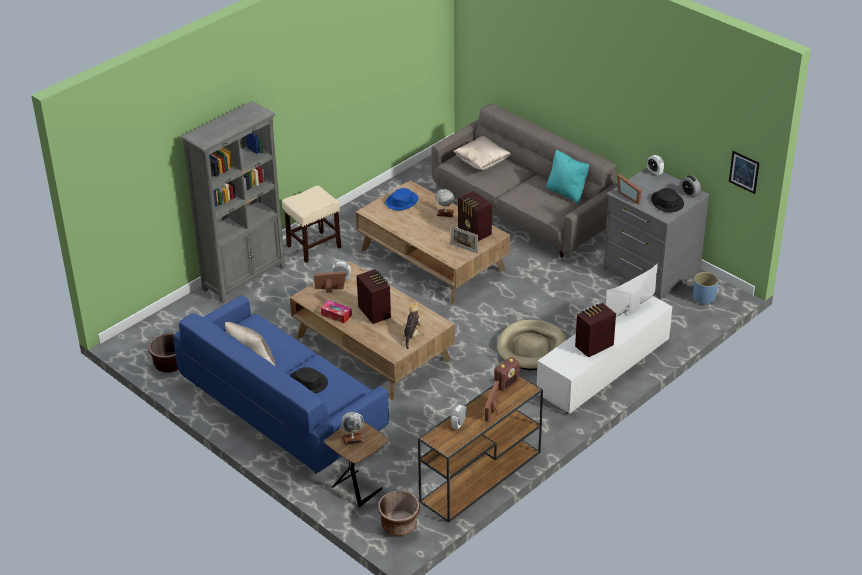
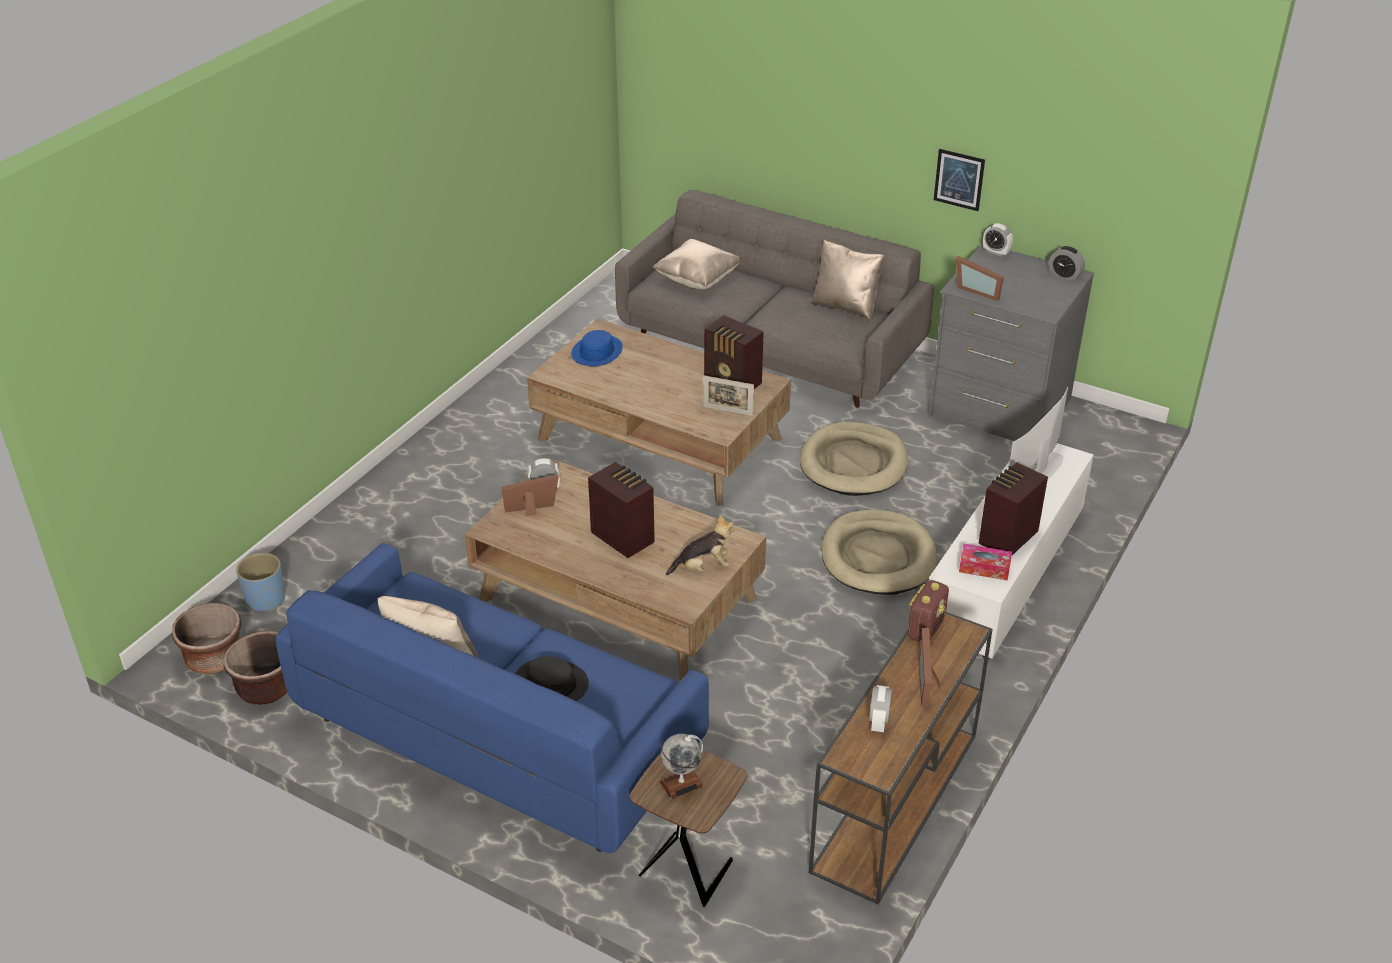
camera: 15 degrees left, 0 degrees up
(244, 277) = (359, 513): grey bookcase -> none
(313, 247) = (460, 446): beige stool -> none
(336, 315) = (558, 552): tissue box -> tissue box (984, 568)
(399, 525) = (791, 929): brown planter -> brown planter (214, 658)
(412, 335) = (703, 567): plush toy -> plush toy turned 75 degrees clockwise
(445, 213) = (674, 361): globe -> none
(543, 291) = (854, 464): none -> beige dog bed
(566, 192) = (845, 306): turquoise pillow -> beige pillow
(667, 202) = (1039, 292): black hat -> none
(703, 298) = (1098, 438): blue planter -> blue planter (265, 599)
(744, 172) = (1161, 226): picture -> picture (959, 179)

